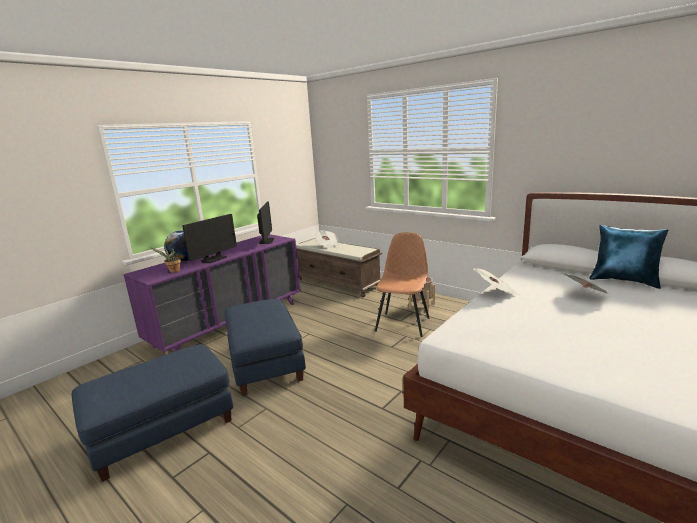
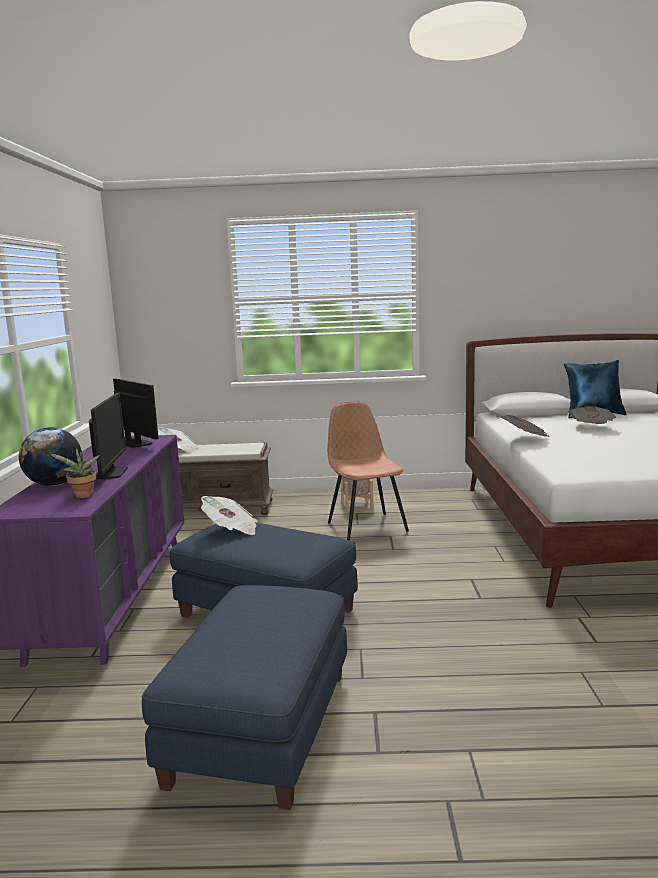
camera: 40 degrees left, 5 degrees down
(258, 307) = (231, 529): none -> newspaper

